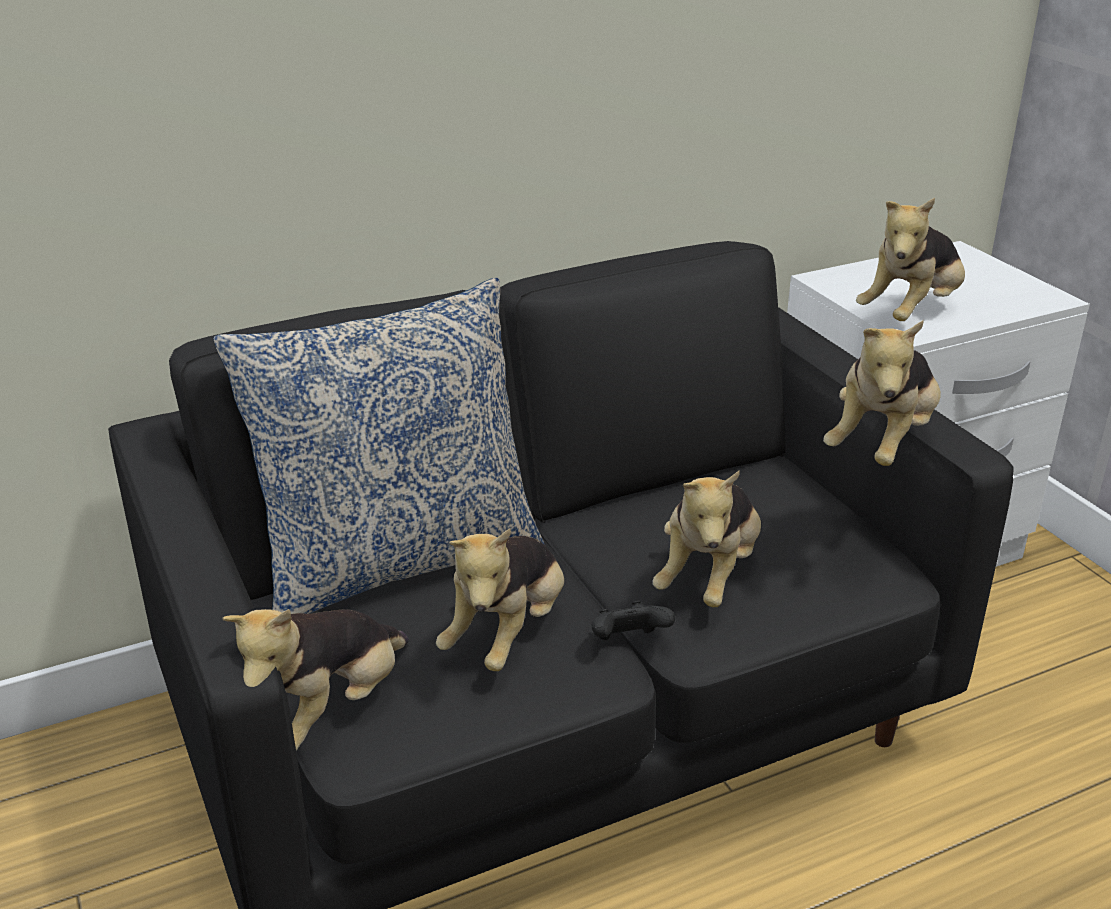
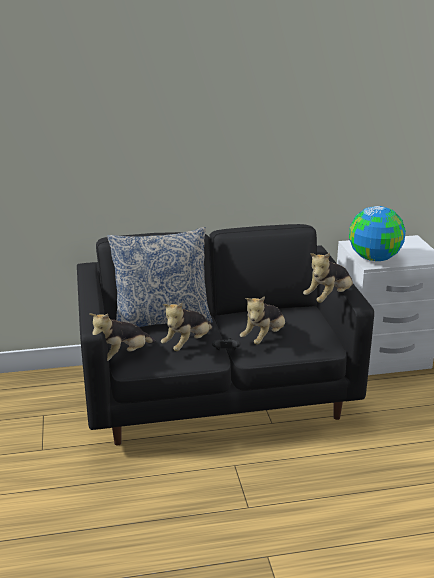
camera: 15 degrees right, 5 degrees down
(911, 312) = (374, 258): plush toy -> globe

